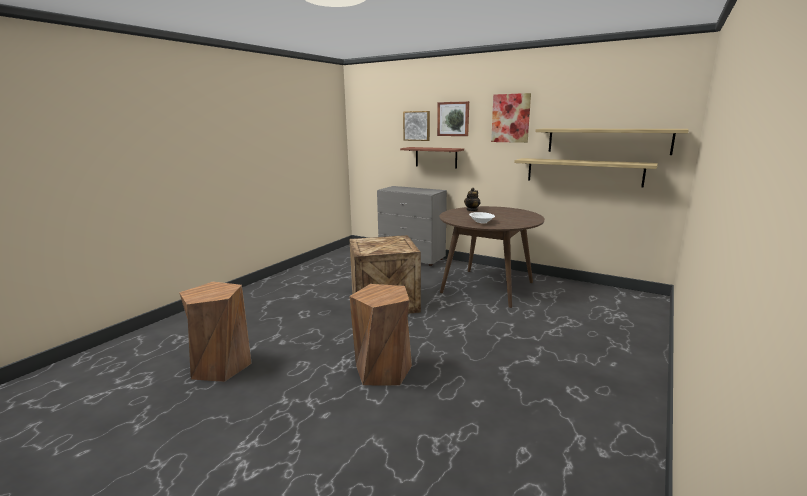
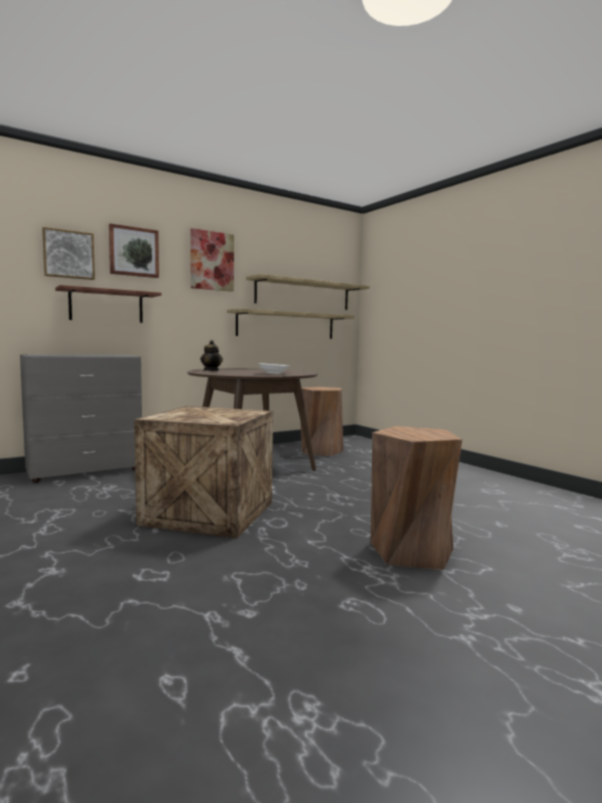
camera: 65 degrees left, 10 degrees down
(221, 366) = (288, 707): brown stool -> brown stool (320, 451)

